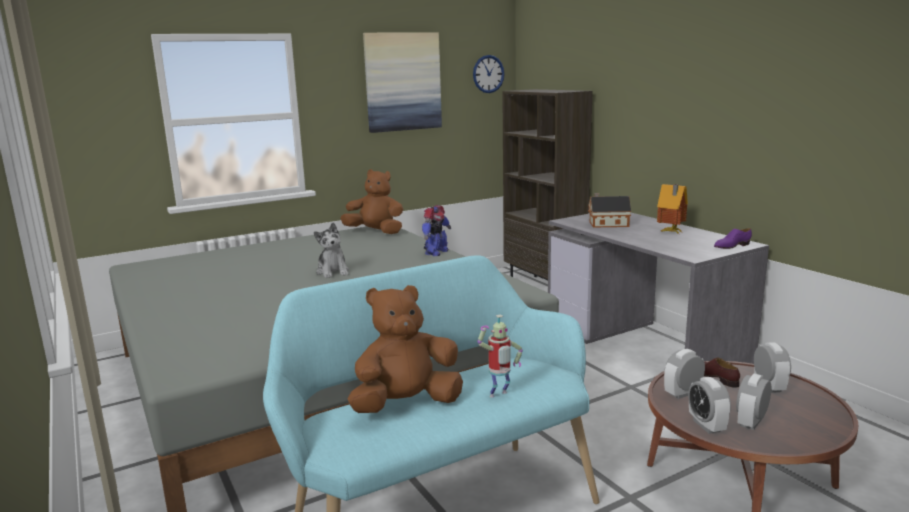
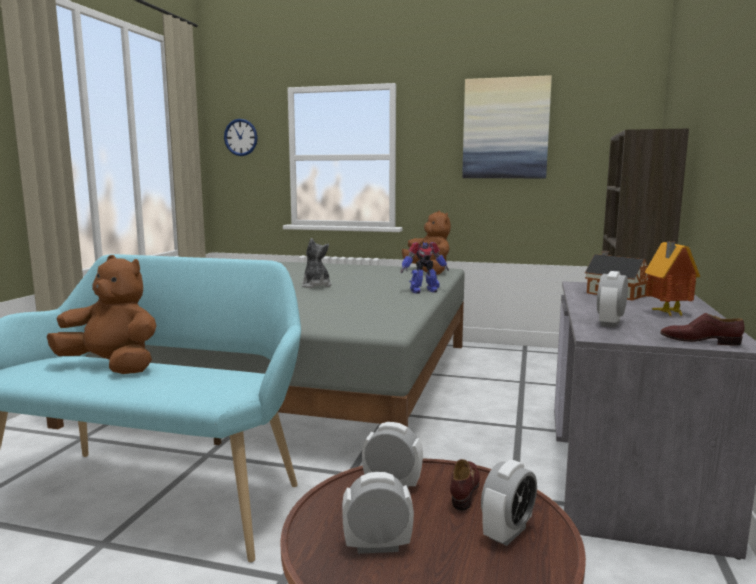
camera: 45 degrees right, 5 degrees down
(333, 272) = (316, 286): plush toy -> plush toy turned 135 degrees clockwise
(488, 74) = (619, 121): wall clock -> wall clock (241, 137)
(499, 395) = (159, 385): toy robot -> none
(706, 425) = (327, 520): alarm clock -> alarm clock (610, 323)
(731, 246) = (700, 341): purple shoe -> brown shoe

